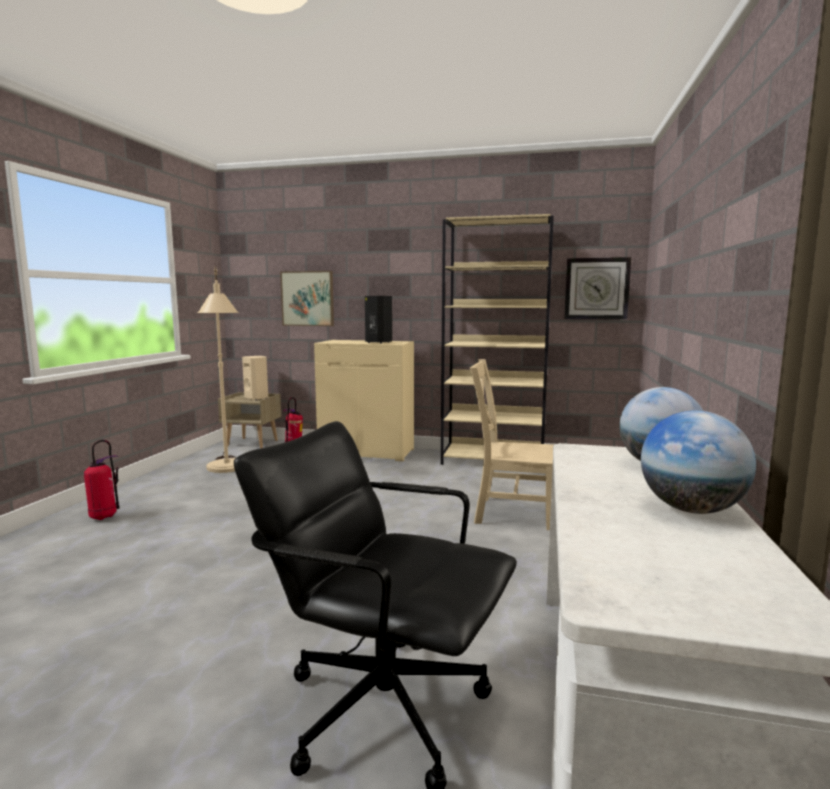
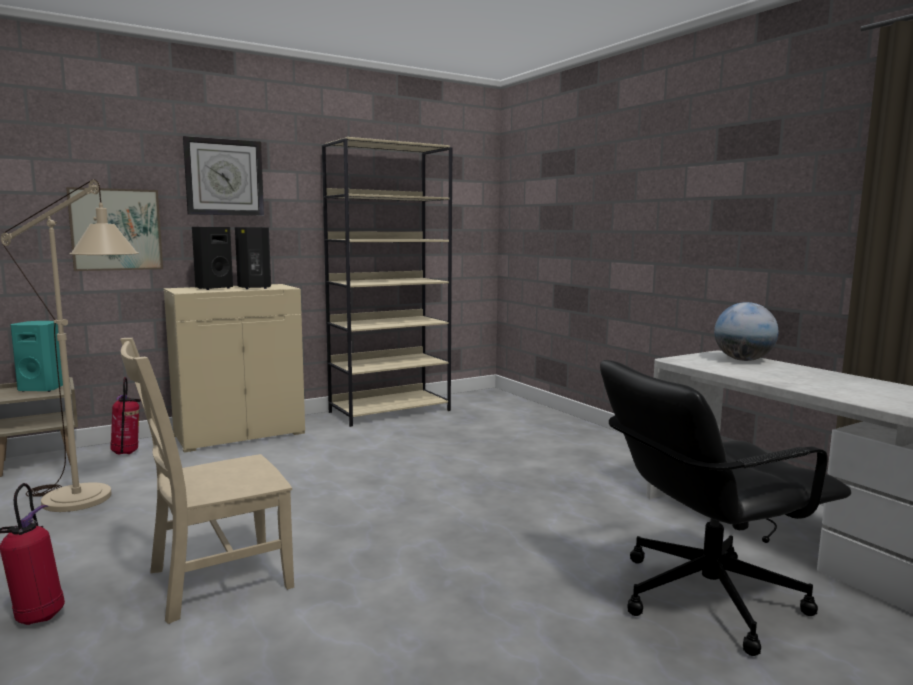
camera: 45 degrees left, 0 degrees up
(257, 398) = (42, 389): beige speaker -> turquoise speaker
(353, 341) = (213, 288): none -> black speaker
(509, 513) = (498, 449): beige chair -> beige chair (213, 580)
(596, 288) = (462, 221): wall clock -> wall clock (224, 177)
(691, 509) = (831, 377): globe -> none

